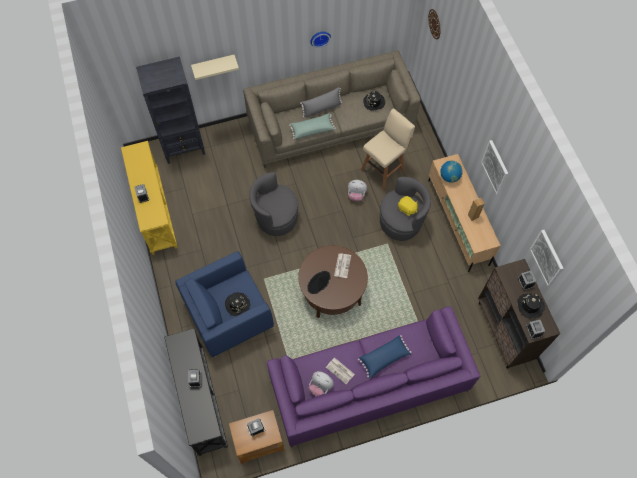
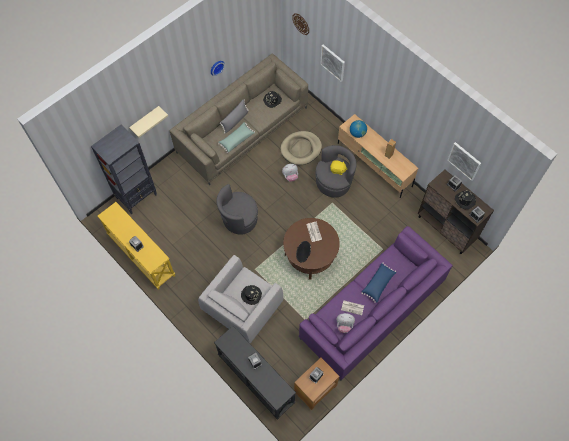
camera: 25 degrees left, 0 degrees up
(228, 315) = (242, 308): blue armchair -> grey armchair
(384, 170) = (301, 149): beige stool -> beige dog bed
(495, 167) = (395, 112): picture -> picture (333, 62)

